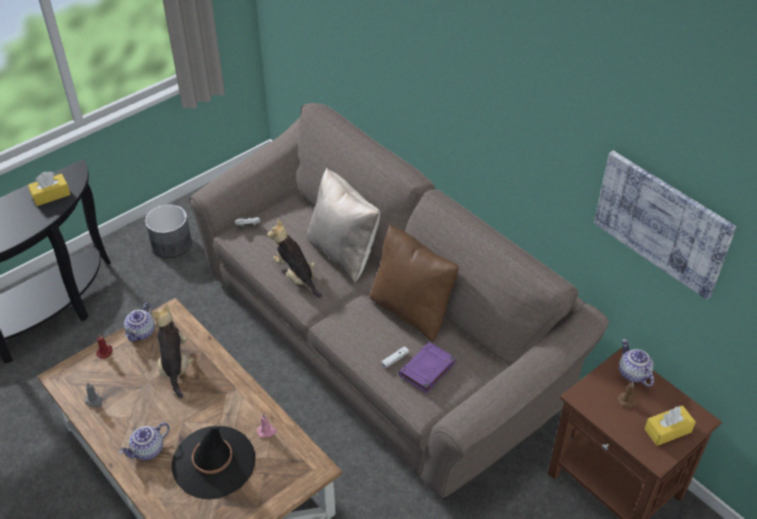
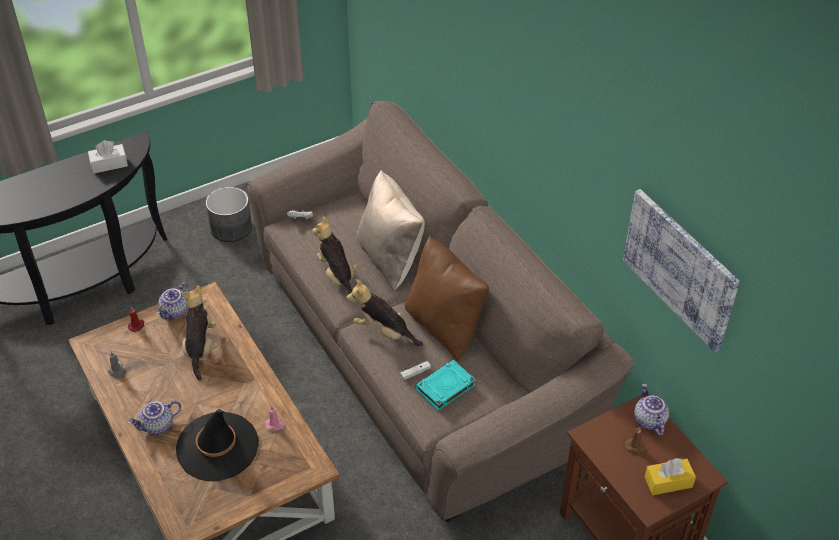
camera: 10 degrees right, 0 degrees up
(51, 195) = (109, 164): yellow tissue box -> white tissue box
(355, 324) = (384, 332): none -> plush toy
(427, 370) = (445, 388): purple book -> turquoise book

